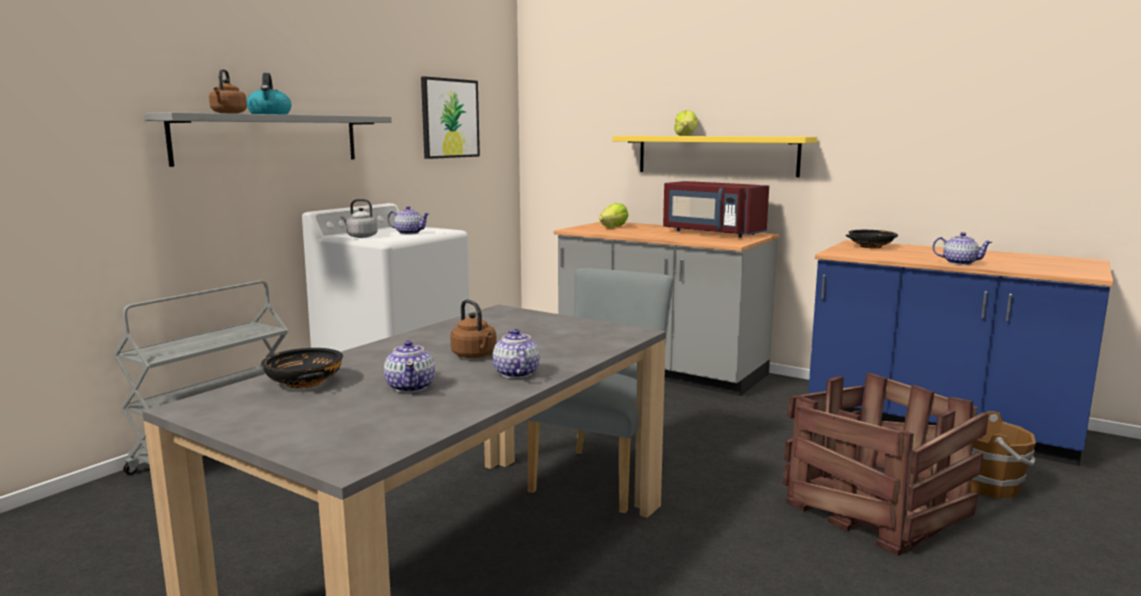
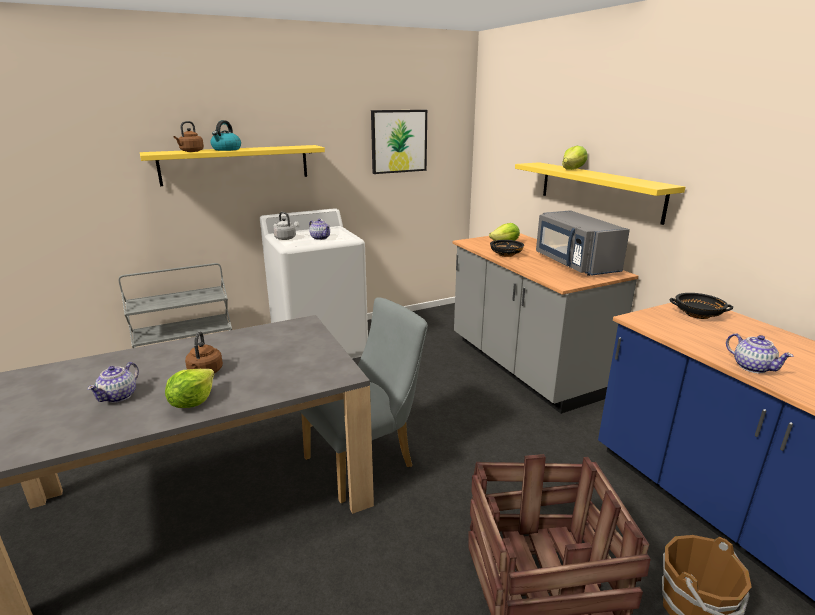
camera: 30 degrees right, 10 degrees up
(269, 139) = (235, 164): grey shelf -> yellow shelf
(303, 382) = (84, 372): black bowl -> black bowl (505, 254)
(516, 373) = (192, 402): teapot -> lettuce
(711, 233) = (574, 264): red microwave -> grey microwave

